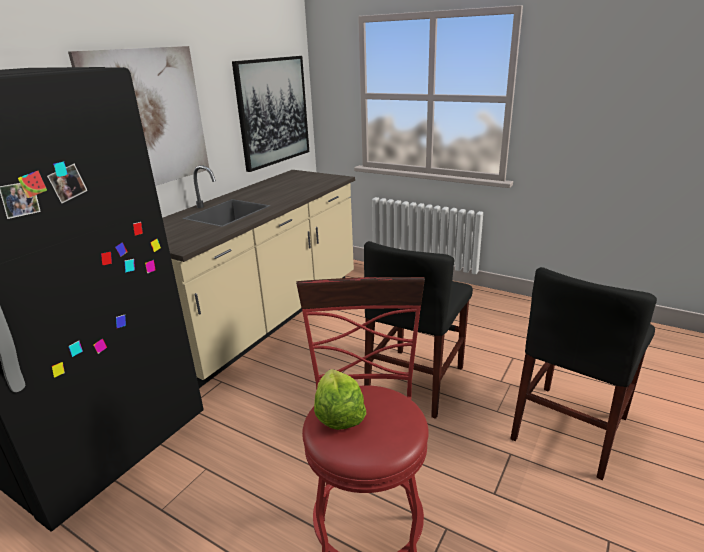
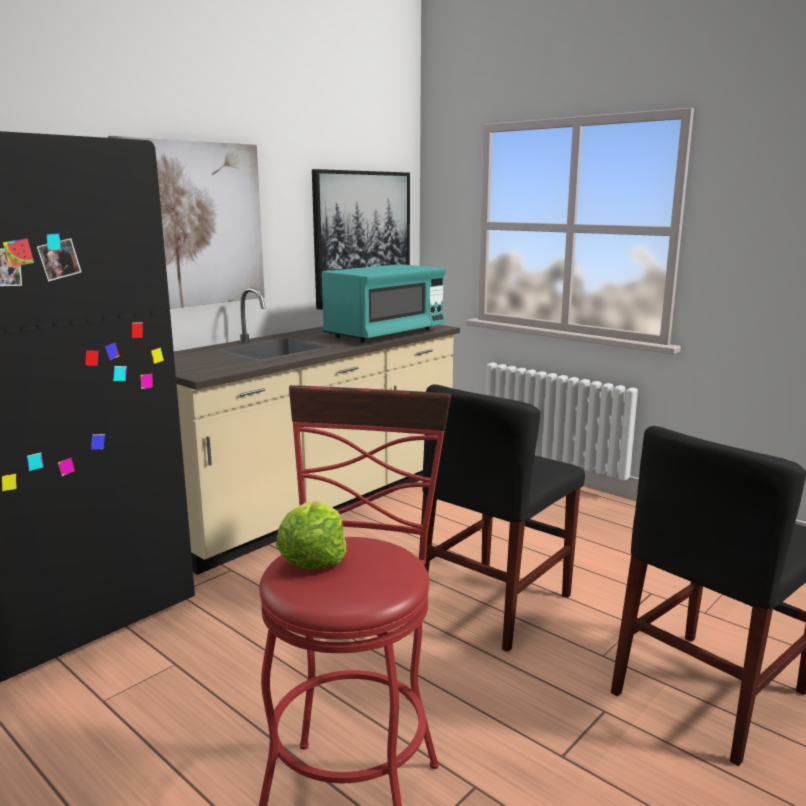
camera: 10 degrees right, 10 degrees down
(304, 188) = (385, 334): none -> turquoise microwave

